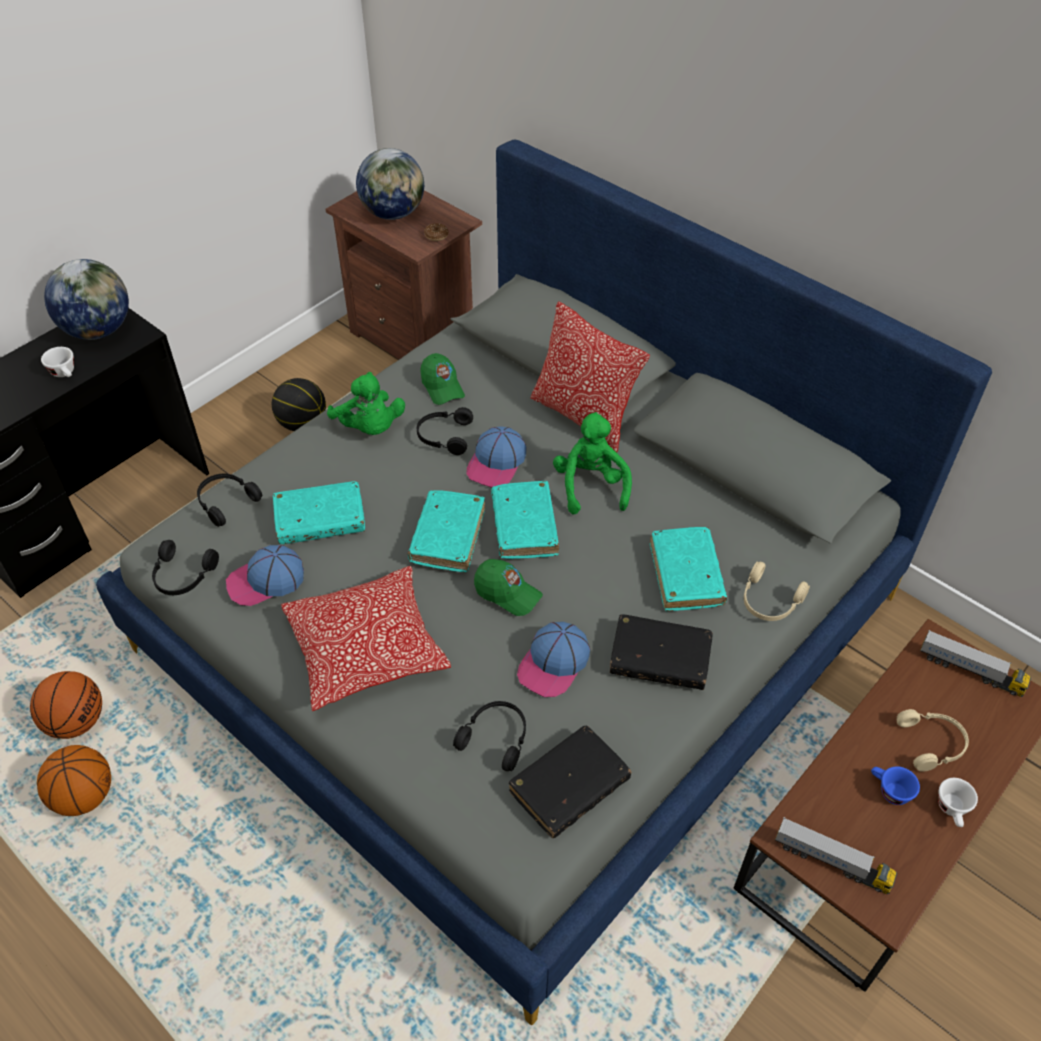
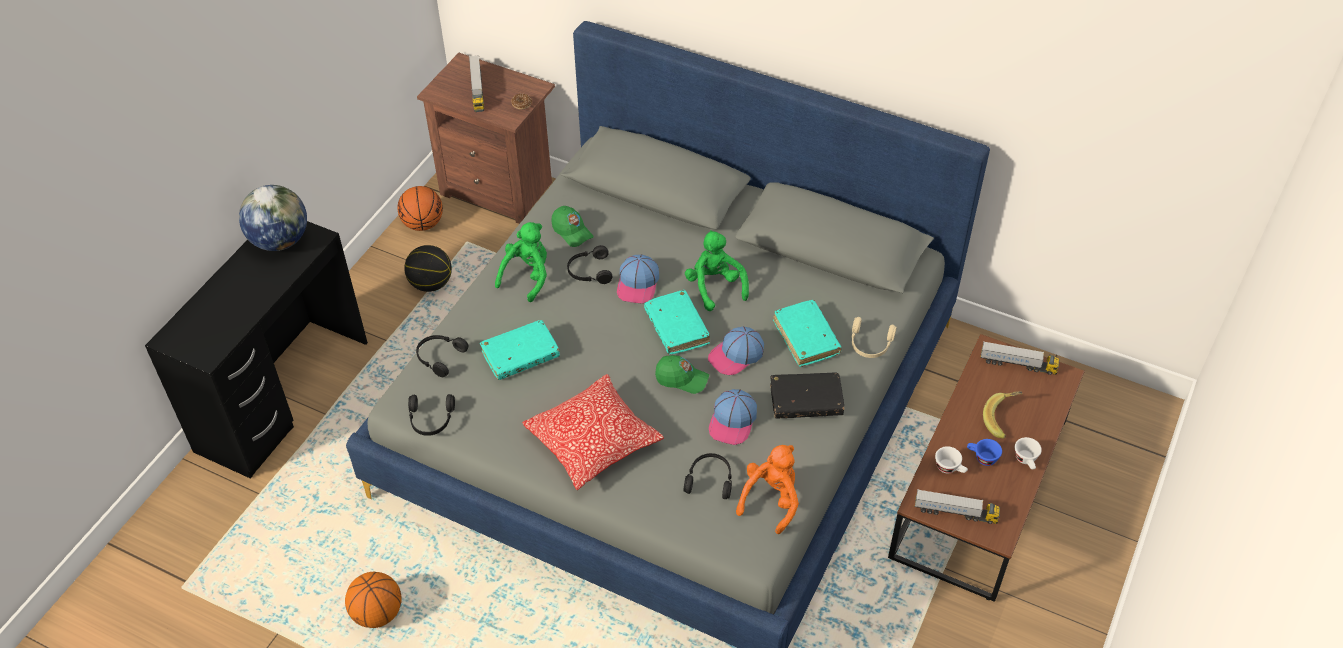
camera: 15 degrees left, 0 degrees up
(65, 373) = (271, 282): white cup -> white cup (950, 468)
(76, 721) = (345, 561): basketball -> basketball (423, 224)
(266, 581) = (498, 409): cap -> cap (736, 355)
(369, 428) = (527, 276): green plush toy -> green plush toy turned 105 degrees counterclockwise
(393, 213) = (477, 90): globe -> toy truck
(448, 537) = (622, 347): turquoise book -> none
(569, 787) = (771, 500): black book -> orange plush toy
(583, 417) = (691, 234): pillow -> none
(932, 743) = (1003, 420): beige headphones -> banana

